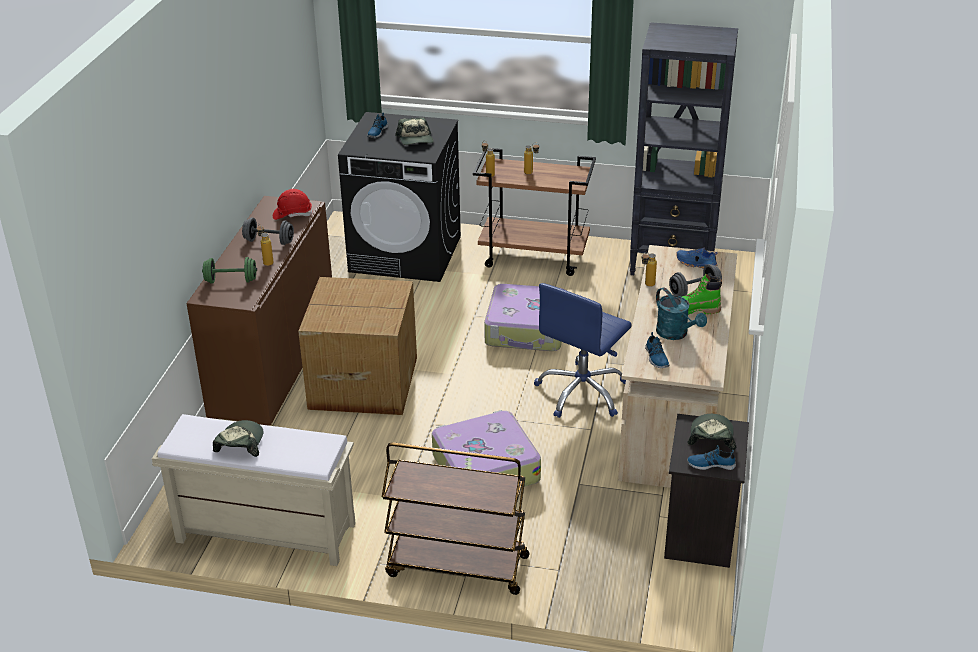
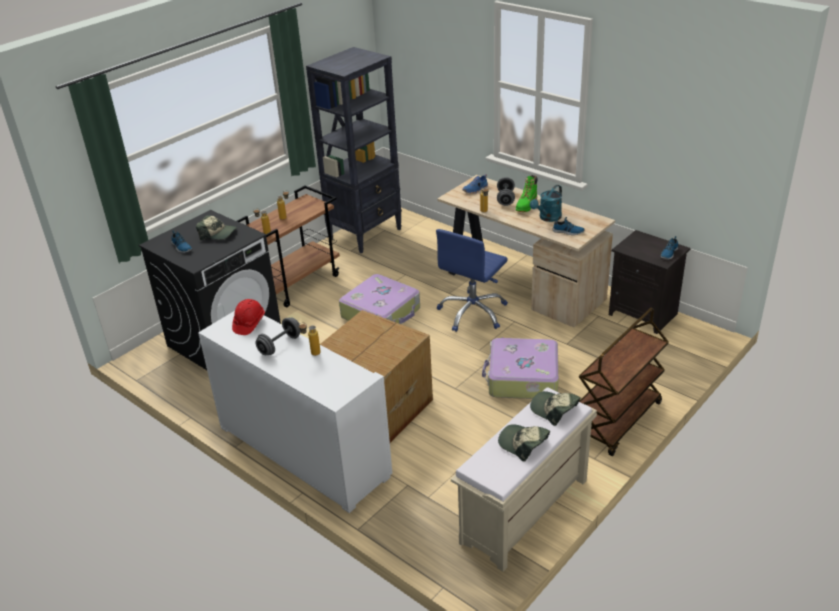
camera: 60 degrees left, 0 degrees up
(231, 280) = (323, 379): green dumbbell -> none
(274, 362) = (303, 451): brown cabinet -> white cabinet
(582, 392) = (473, 313): blue office chair -> blue office chair turned 60 degrees clockwise
(676, 334) = (547, 218): turquoise watering can -> turquoise watering can turned 135 degrees clockwise
(711, 437) = (642, 245): cap -> cap (554, 410)

